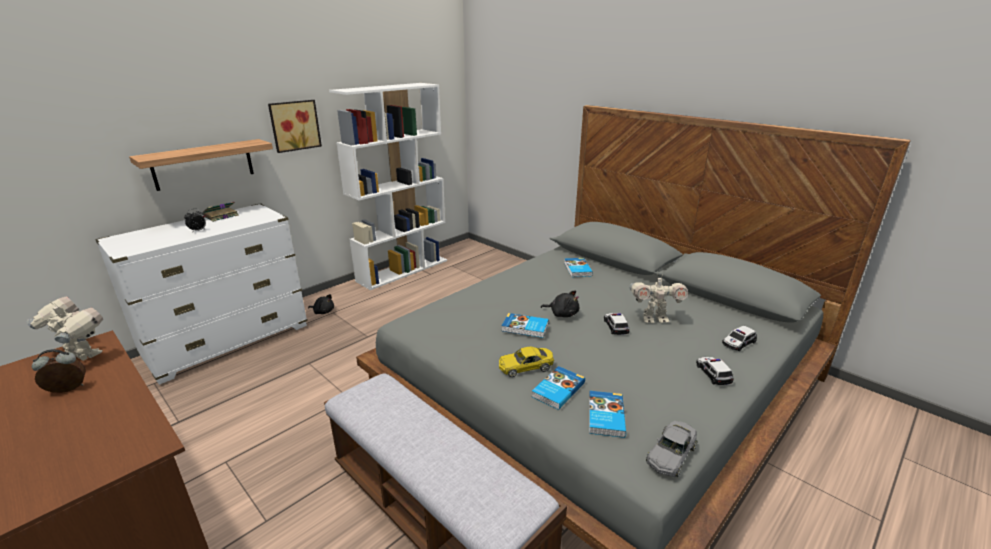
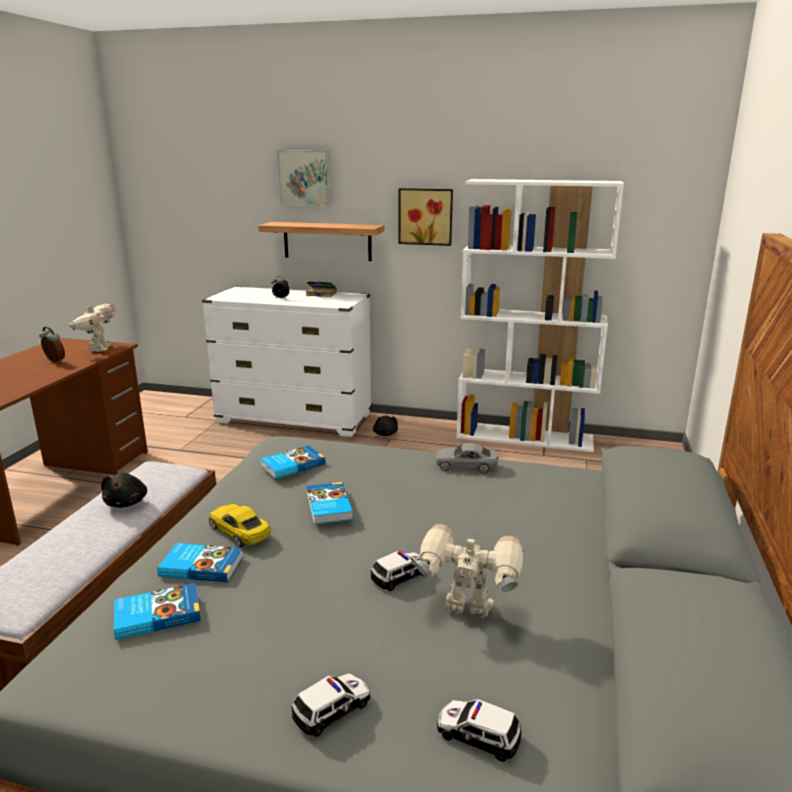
camera: 60 degrees right, 5 degrees down
(163, 103) = (305, 178): none -> picture
(562, 314) = (395, 524): black plush toy -> black plush toy (127, 502)
(577, 269) = (559, 504): book -> book (292, 465)
(654, 319) = (468, 610): toy robot -> toy robot turned 135 degrees clockwise
(671, 454) = (90, 690): grey toy car -> grey toy car (466, 465)

